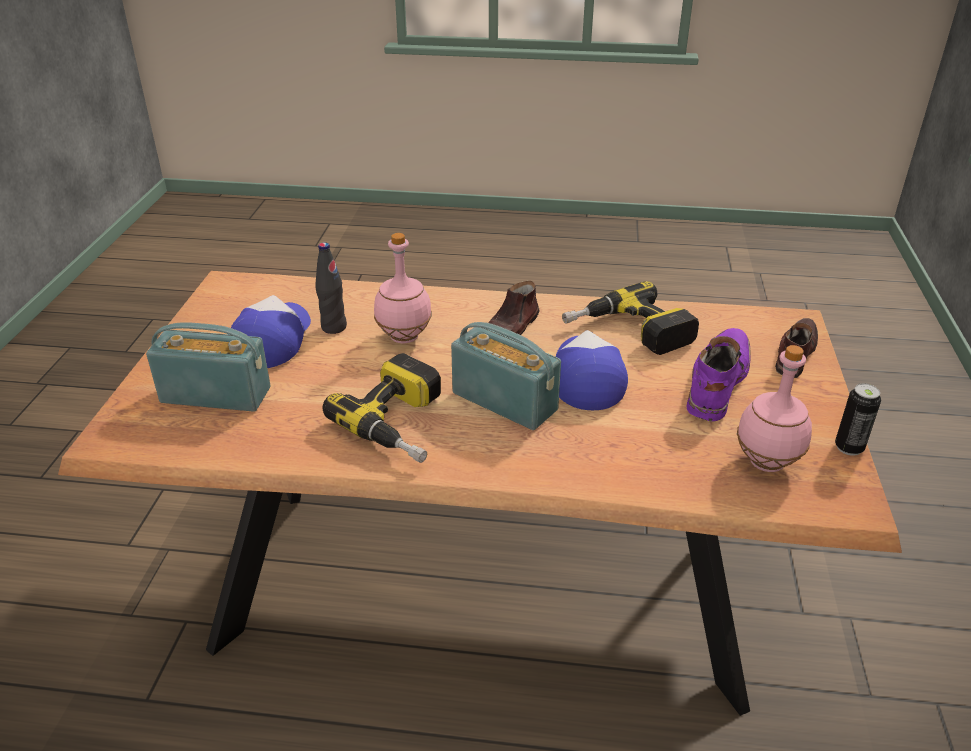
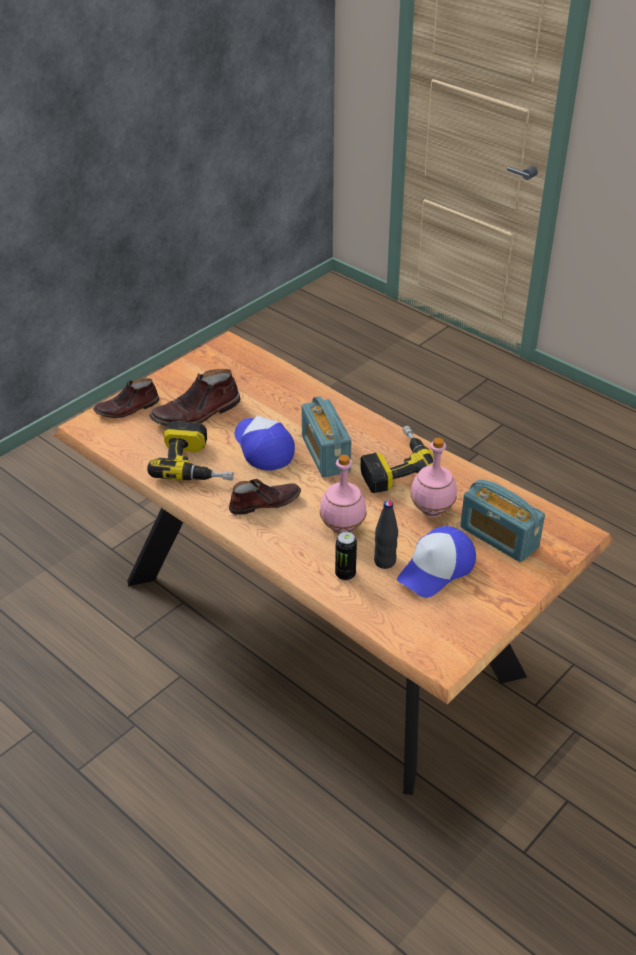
camera: 145 degrees left, 5 degrees up
(585, 378) = (263, 447): cap -> cap turned 120 degrees clockwise
(716, 382) = (196, 413): purple boot -> brown boot
(765, 462) = (237, 371): pink bottle -> pink bottle (432, 511)
(849, 447) = (189, 360): can -> can (345, 574)

